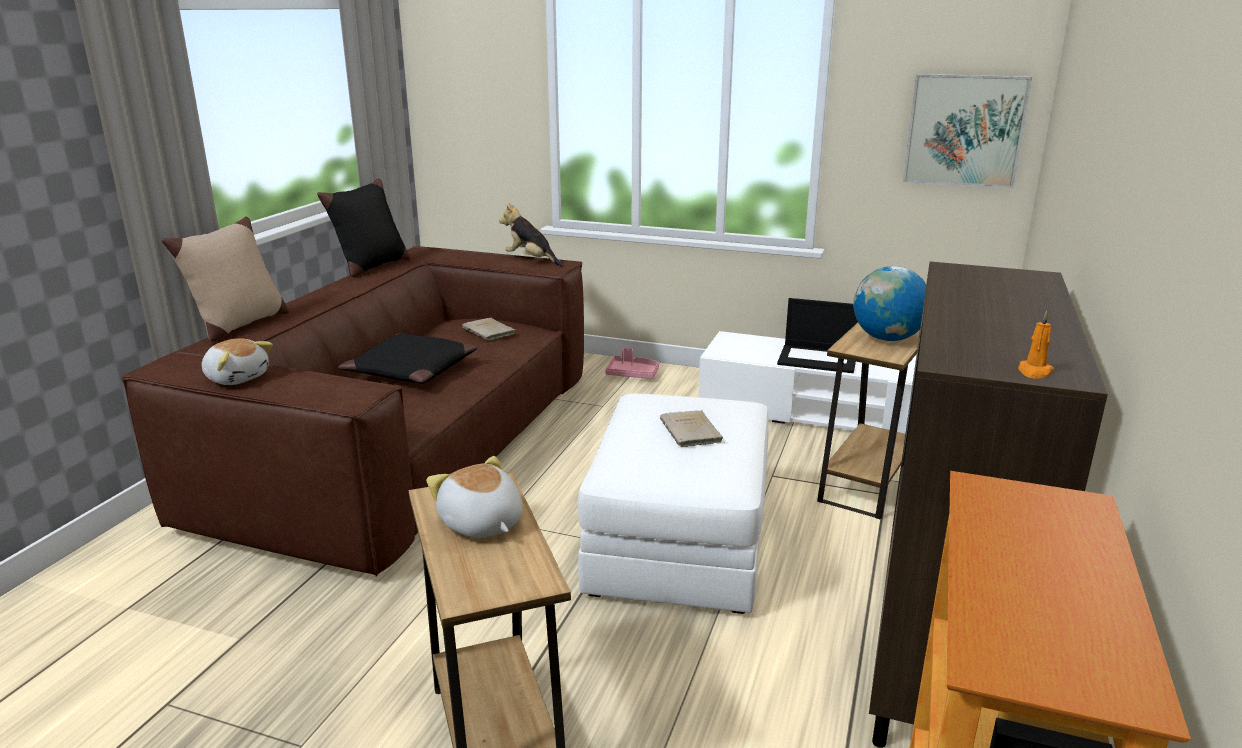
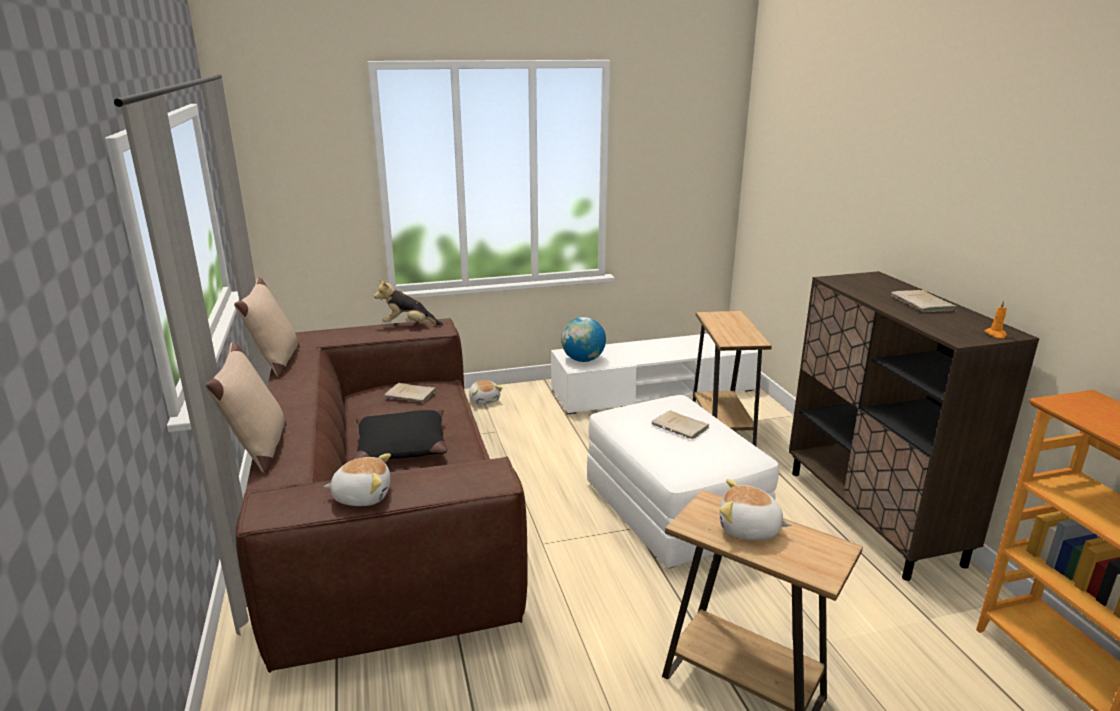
camera: 35 degrees left, 0 degrees up
(371, 267) = (276, 363): black pillow -> beige pillow
(632, 374) = (484, 400): pink tray -> plush toy
(818, 359) = (640, 354): laptop -> none
(887, 338) = (737, 330): globe -> globe (583, 360)
(964, 130) = (696, 180): picture -> none
(1016, 317) = (923, 304): none -> beige book

